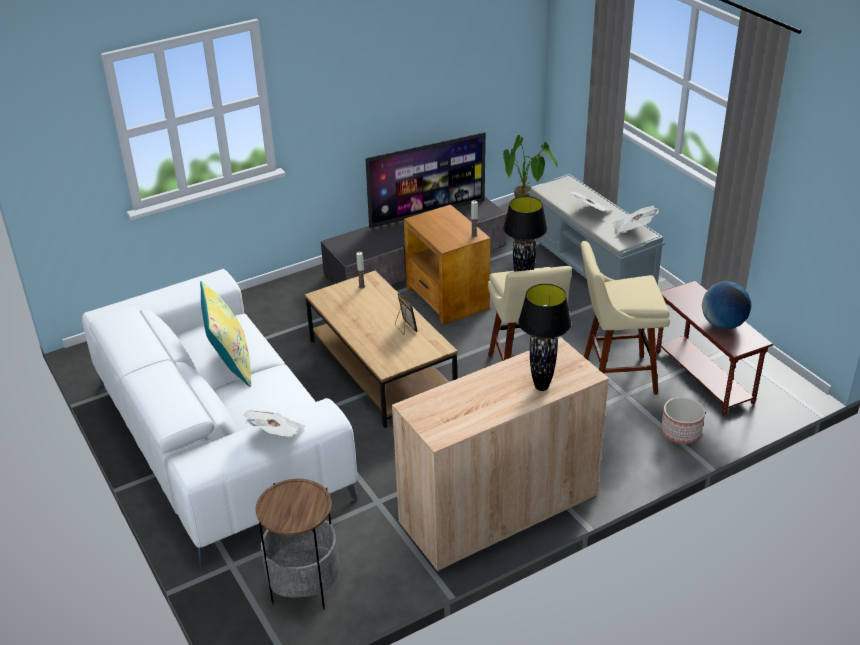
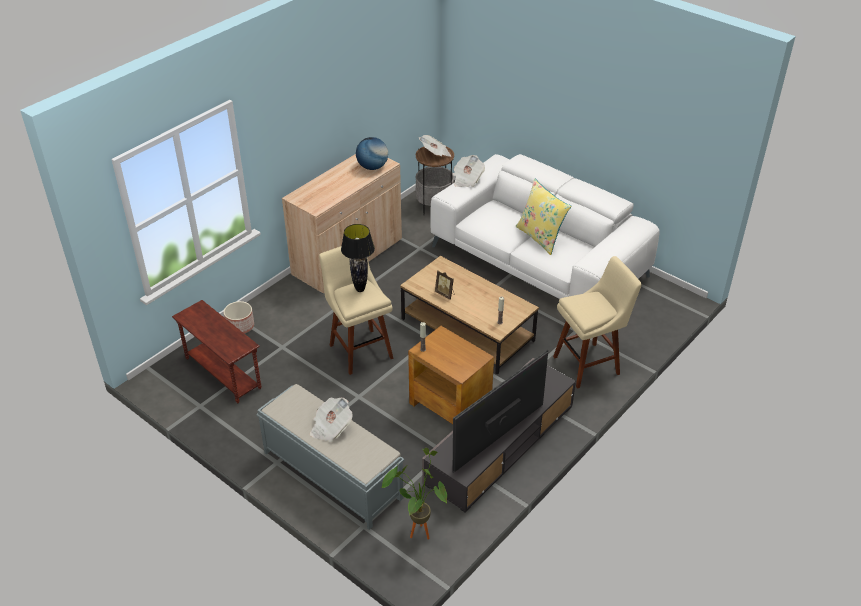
camera: 160 degrees right, 5 degrees up
(542, 387) = (319, 186): black table lamp -> none
(614, 376) = (291, 360): beige stool -> beige stool (589, 364)
(633, 229) = (286, 412): newspaper -> newspaper (435, 153)
(723, 324) = (207, 324): globe -> globe (372, 167)

